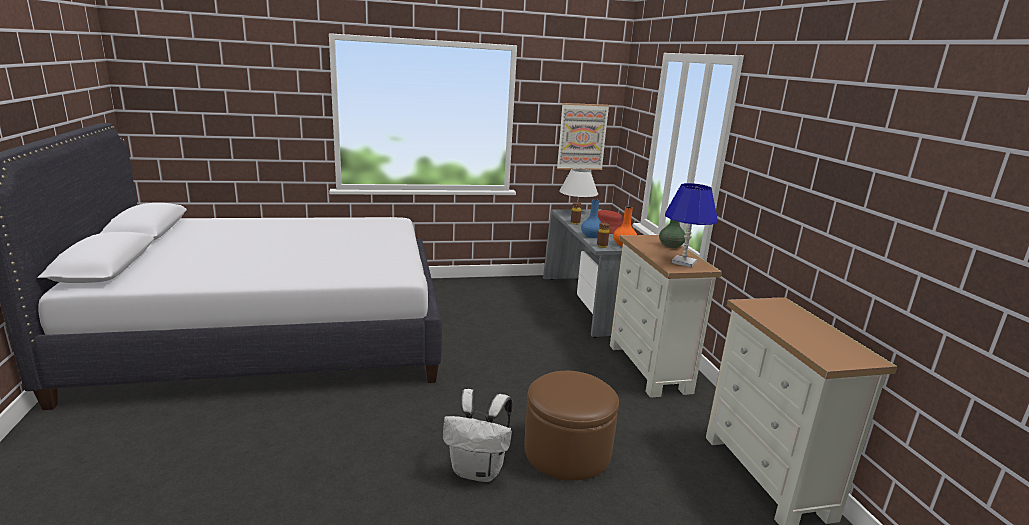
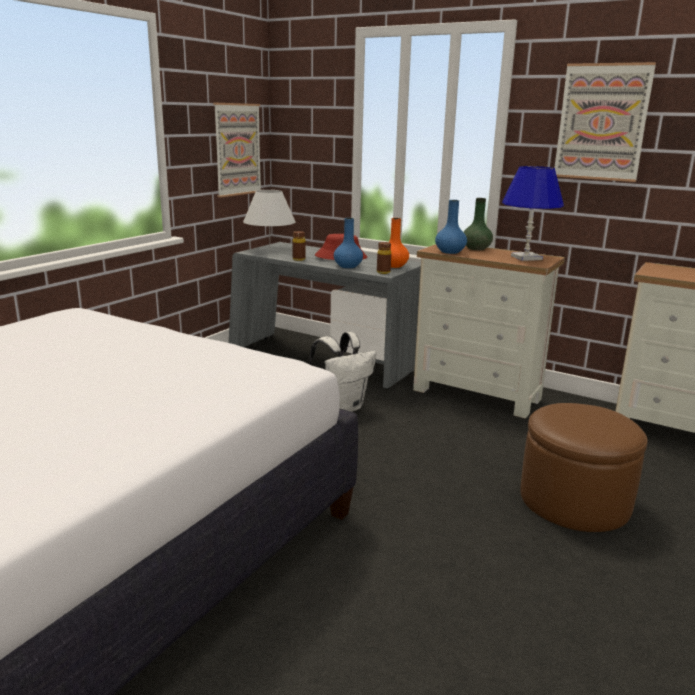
camera: 45 degrees left, 0 degrees up
(478, 470) = (564, 570): white backpack -> white backpack (341, 408)
(640, 242) = (450, 252): none -> blue vase
(778, 156) = (602, 122): none -> picture

